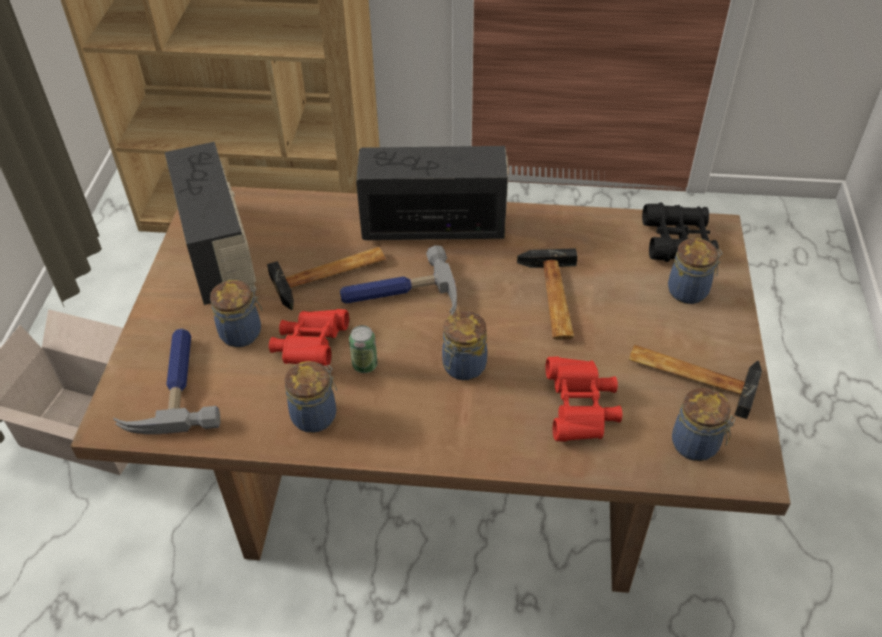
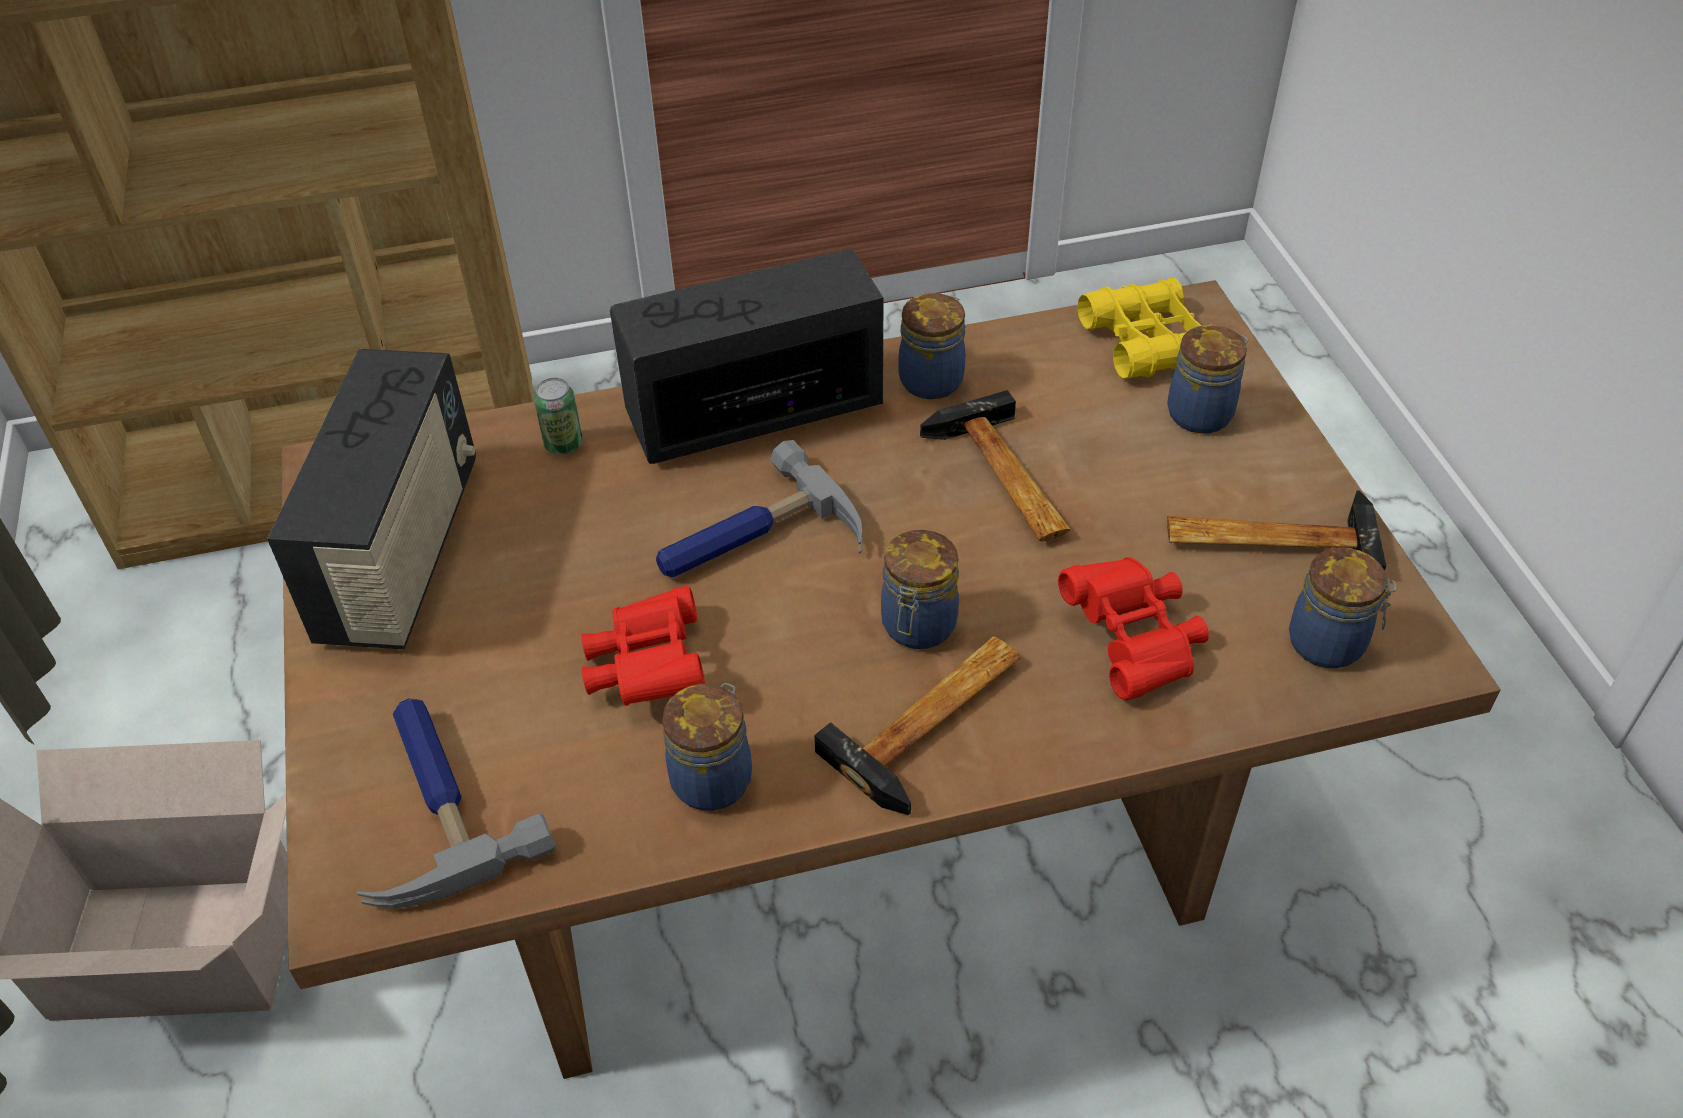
camera: 20 degrees left, 0 degrees up
(220, 254) = (403, 553): radio -> radio turned 45 degrees clockwise
(243, 332) = (514, 676): jar -> jar (933, 379)
(331, 276) = (623, 539): hammer -> hammer (936, 721)
(365, 365) = (755, 670): can -> can (563, 444)
(677, 241) = (1147, 342): black binoculars -> yellow binoculars

